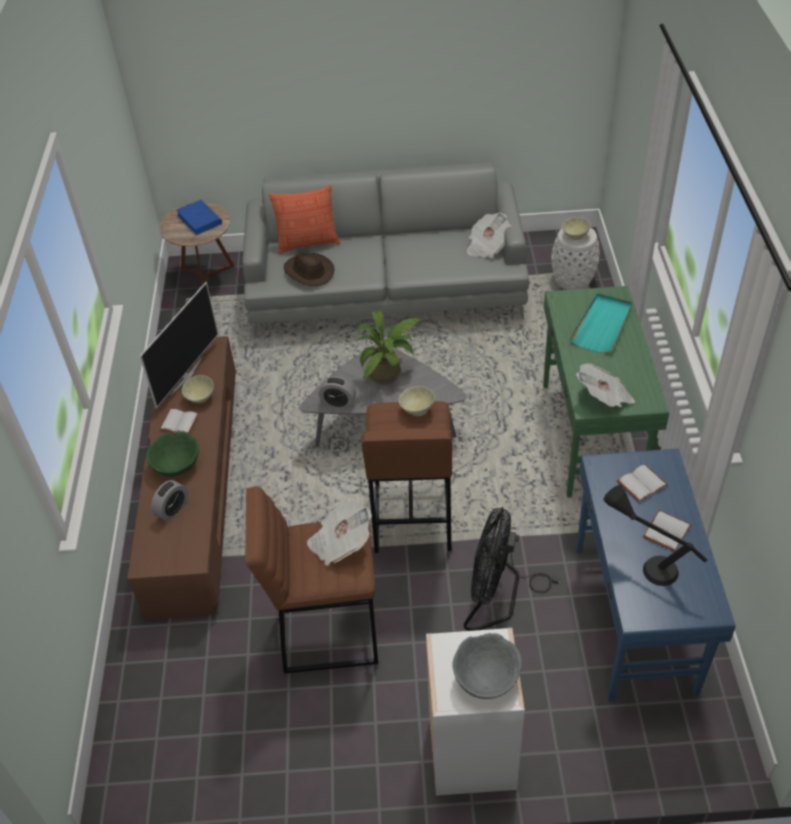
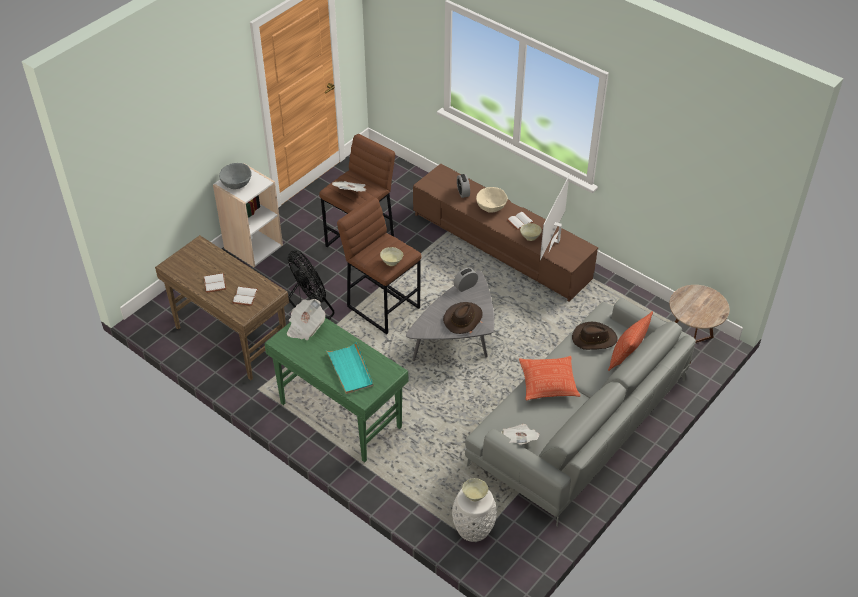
camera: 130 degrees right, 0 degrees up
(176, 465) = (491, 207): green bowl -> beige bowl
(185, 375) = (555, 240): television -> television turned 45 degrees clockwise
(199, 219) = (700, 309): blue book -> none
(388, 373) = (463, 319): potted plant -> brown hat
(401, 267) = (548, 383): none -> orange pillow
(634, 619) = (231, 338): blue console table -> brown console table
(644, 561) = (214, 265): black table lamp -> none

